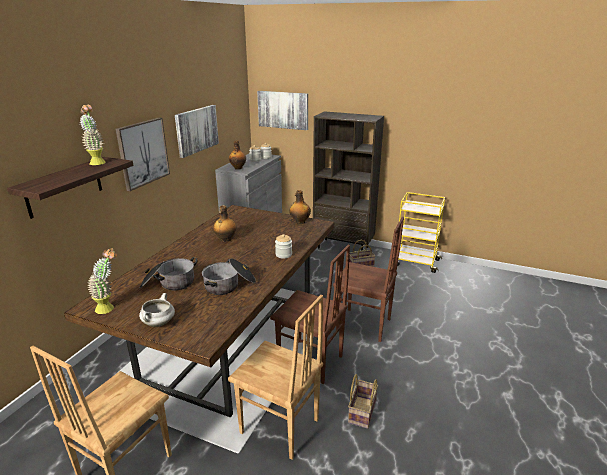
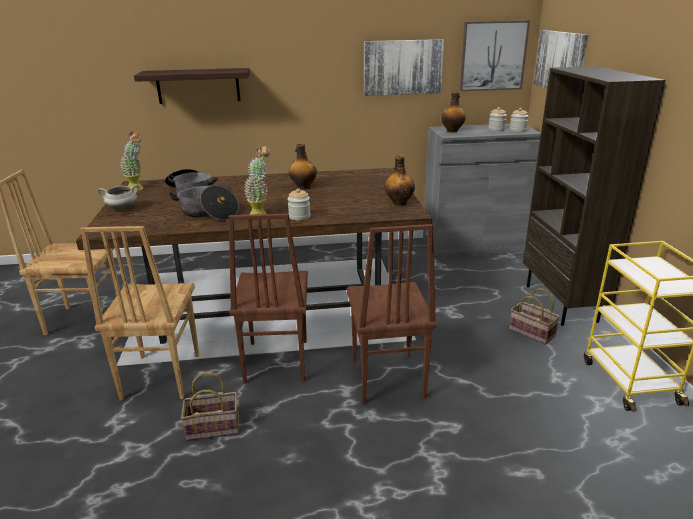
camera: 60 degrees right, 0 degrees up
(97, 162) = (229, 69): potted plant -> potted plant (261, 214)
(143, 153) = (304, 76): picture -> picture (492, 56)

